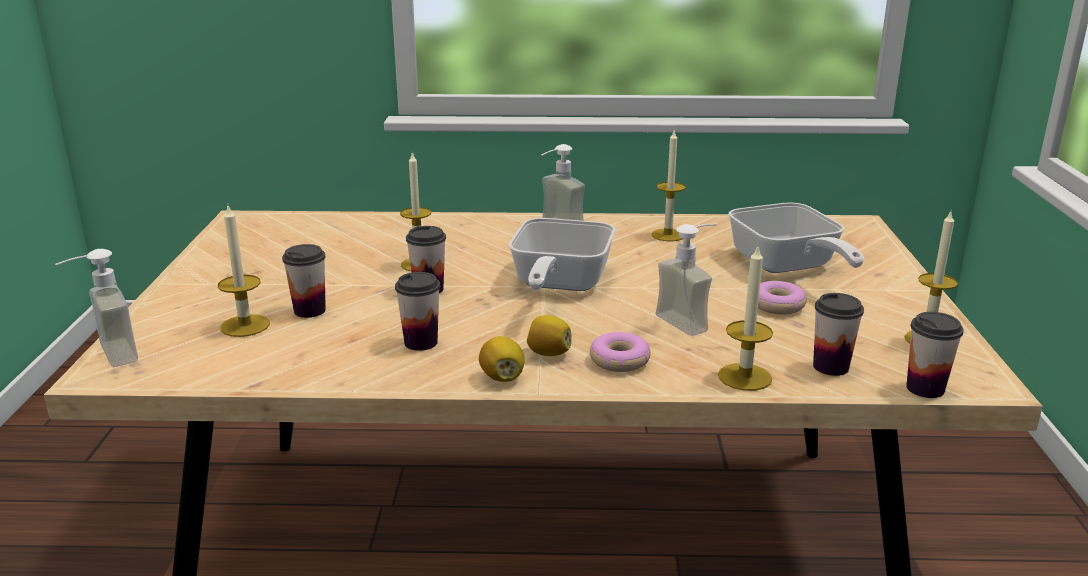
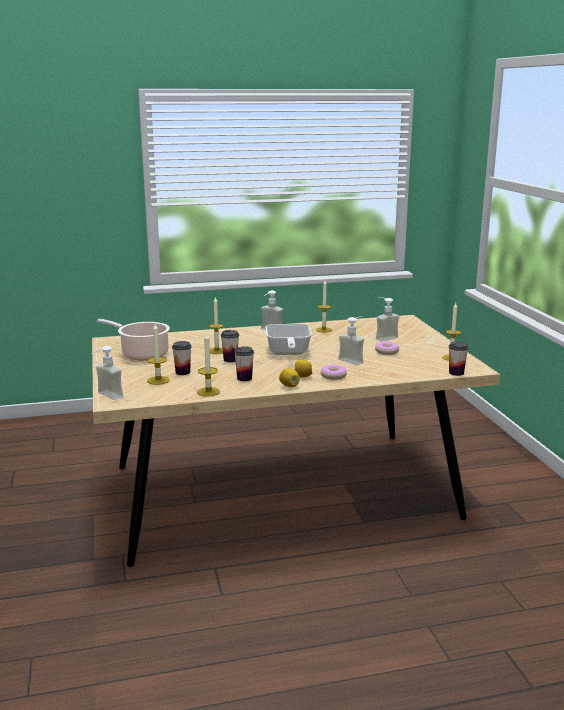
camera: 15 degrees left, 5 degrees down
(273, 257) = (142, 354): none -> cooking pot
(744, 377) = (386, 376): candle -> candle (208, 392)
(787, 266) = (383, 337): frying pan -> soap dispenser
(830, 367) = (418, 370): cup -> none

